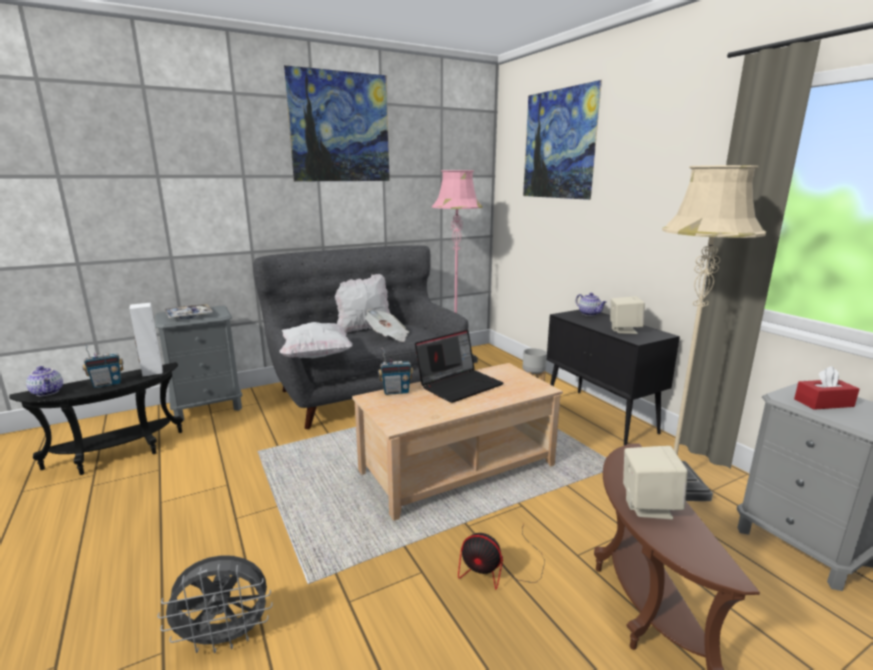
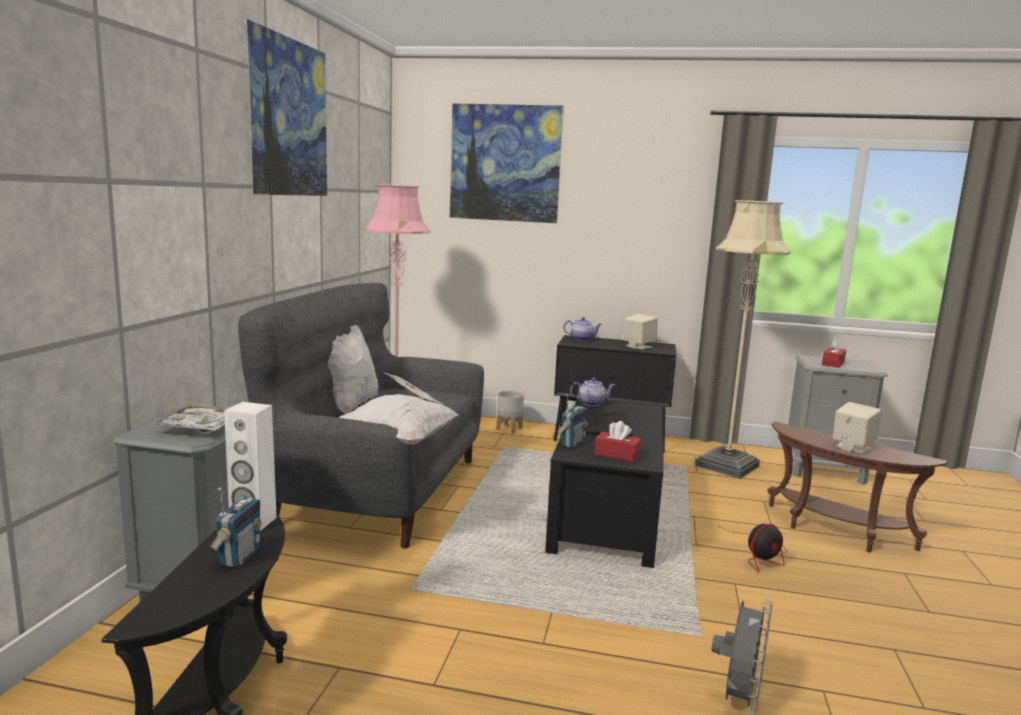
camera: 50 degrees left, 5 degrees down
(48, 392) = (175, 603): teapot -> teapot (591, 403)
(398, 411) = (617, 455): none -> red tissue box
(457, 467) = (605, 513): beige coffee table -> black coffee table

